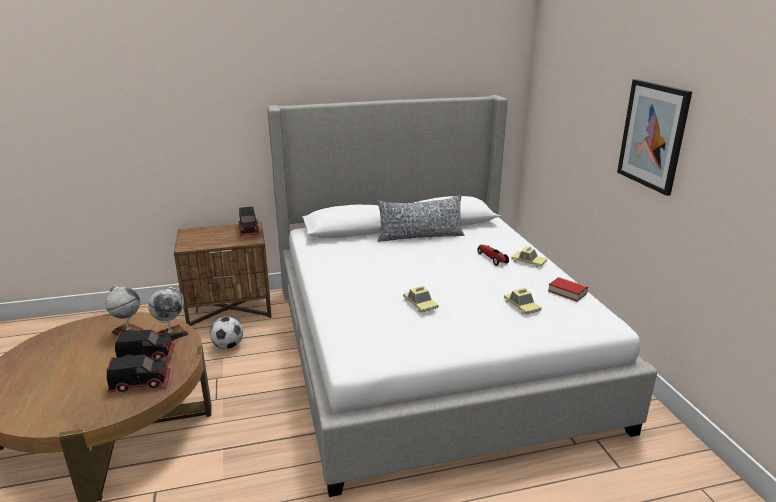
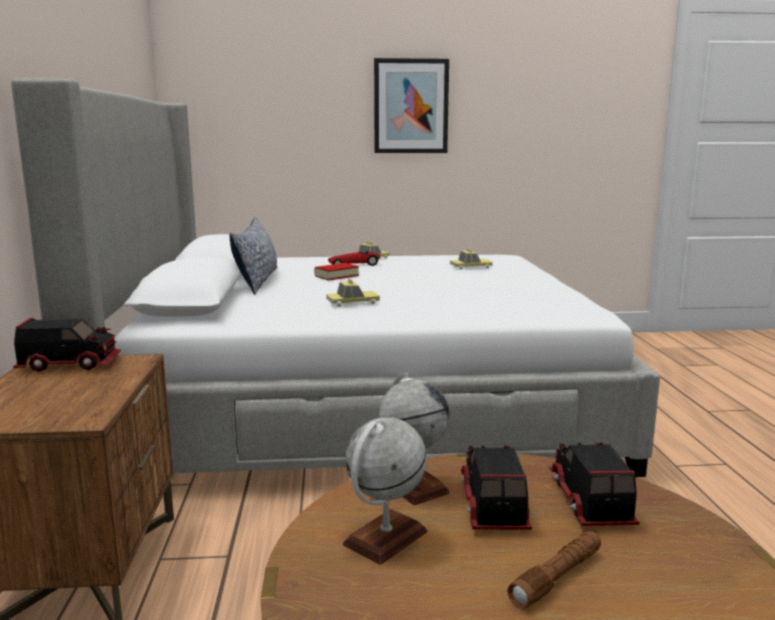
camera: 80 degrees left, 10 degrees down
(84, 371) = (557, 577): none -> brown flashlight
(228, 346) = (253, 569): football -> none
(420, 304) = (464, 287): toy car -> toy car (353, 302)
(567, 292) = (445, 257): book -> book (336, 276)

